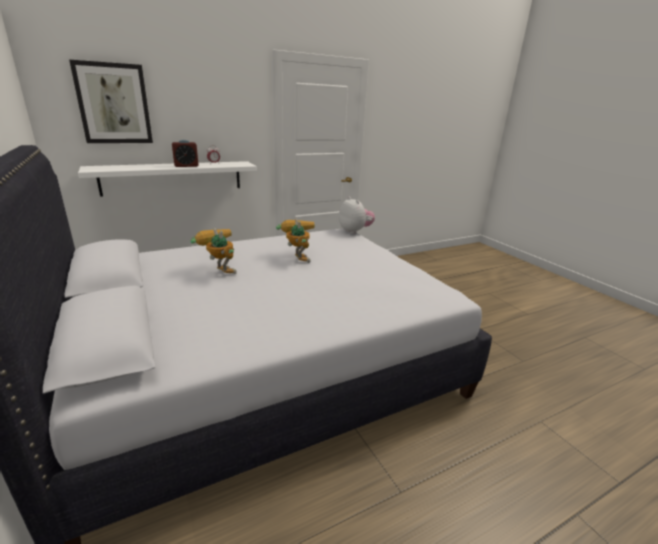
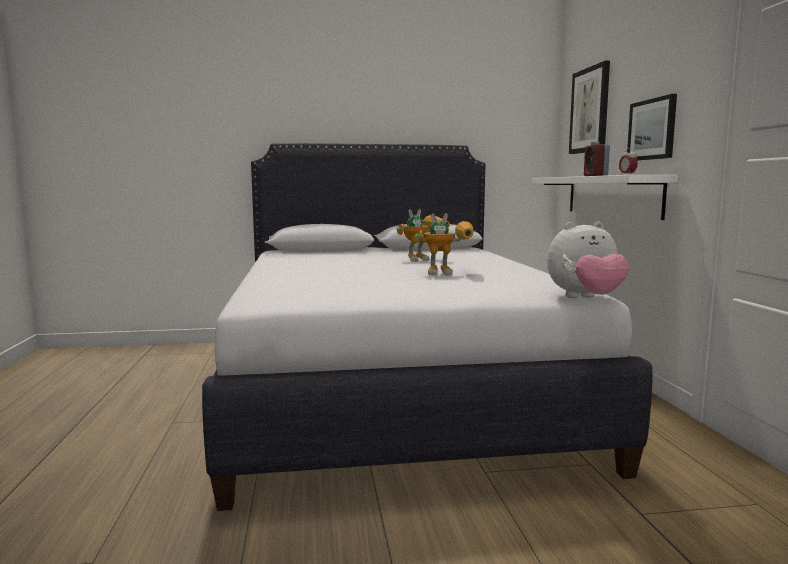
camera: 110 degrees right, 15 degrees down
(216, 132) = (652, 129): none -> picture

